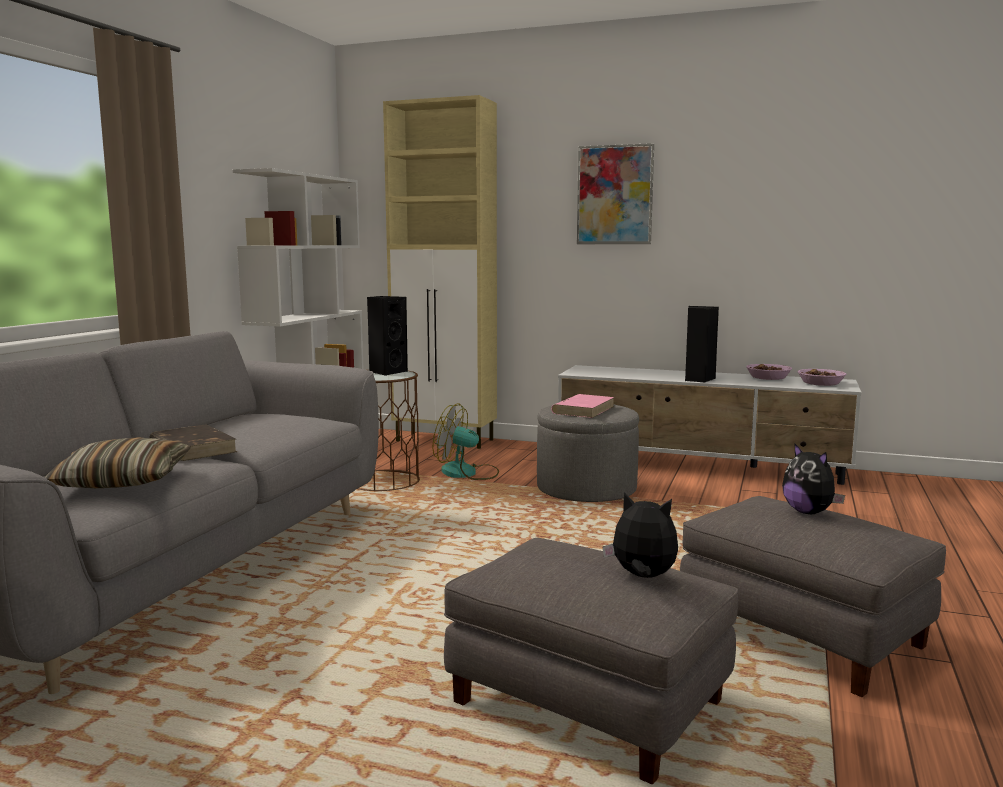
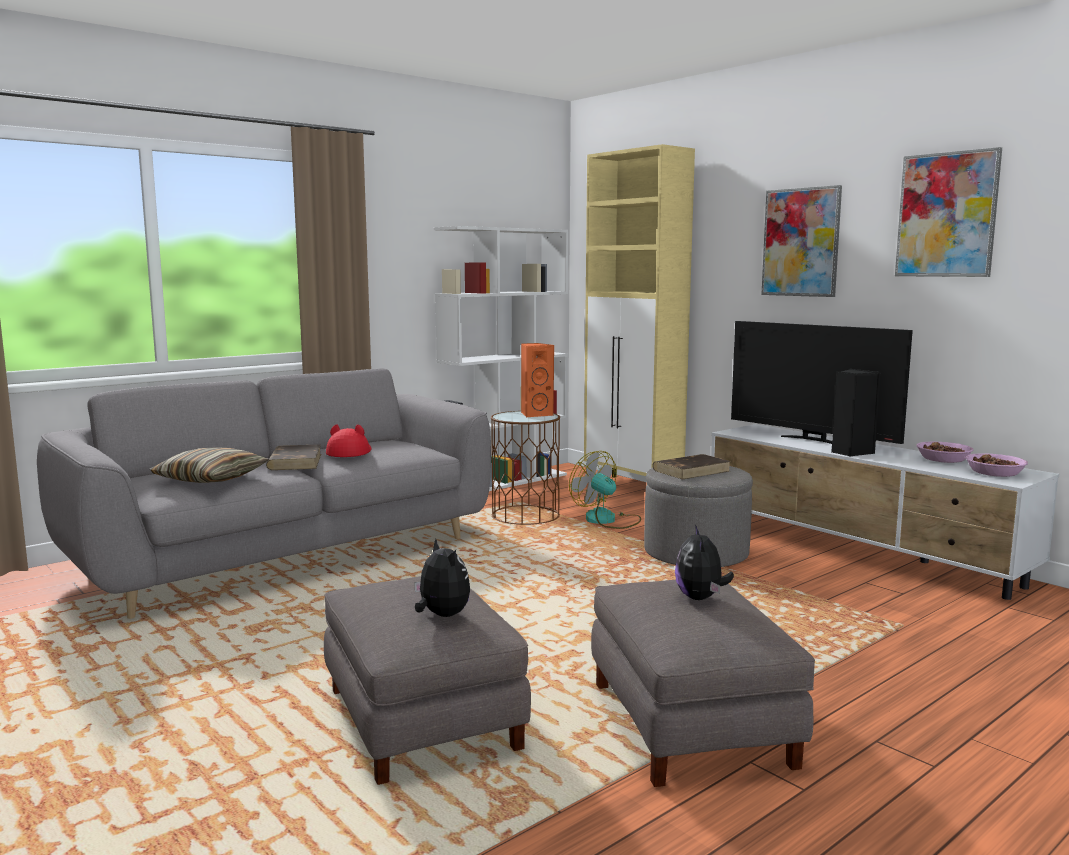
camera: 30 degrees right, 0 degrees up
(243, 430) = (349, 452): none -> red hat
(387, 372) = (535, 414): black speaker -> orange speaker
(583, 410) = (691, 470): pink book -> brown book
(648, 373) = (812, 440): none -> television
(753, 172) = (947, 215): none -> picture

